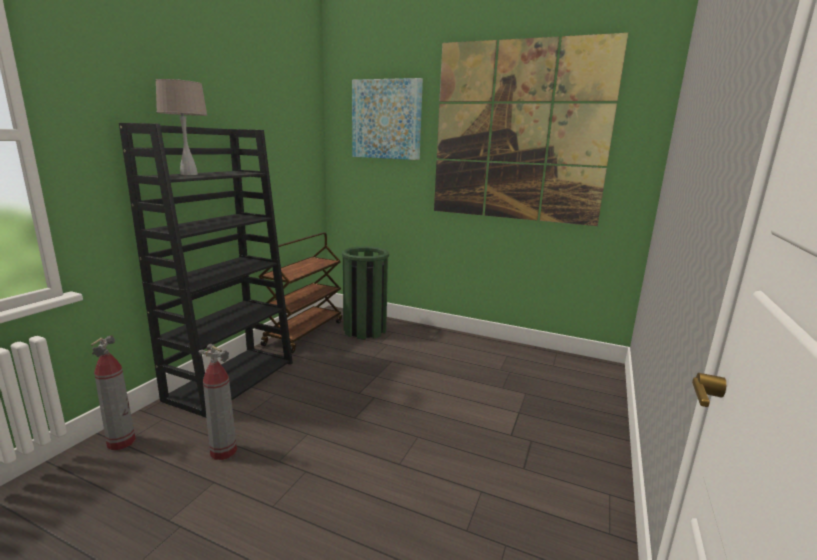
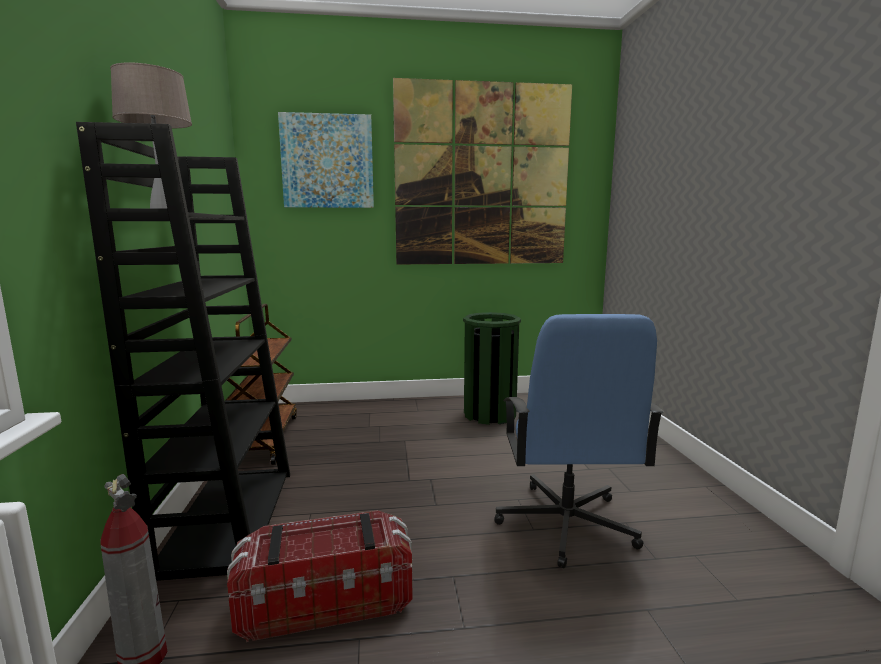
camera: 30 degrees left, 5 degrees down
(223, 451) = (325, 600): fire extinguisher -> storage box
(365, 330) = (336, 418): green trash can -> green trash can (489, 414)
(428, 471) = (566, 524): none -> blue office chair

